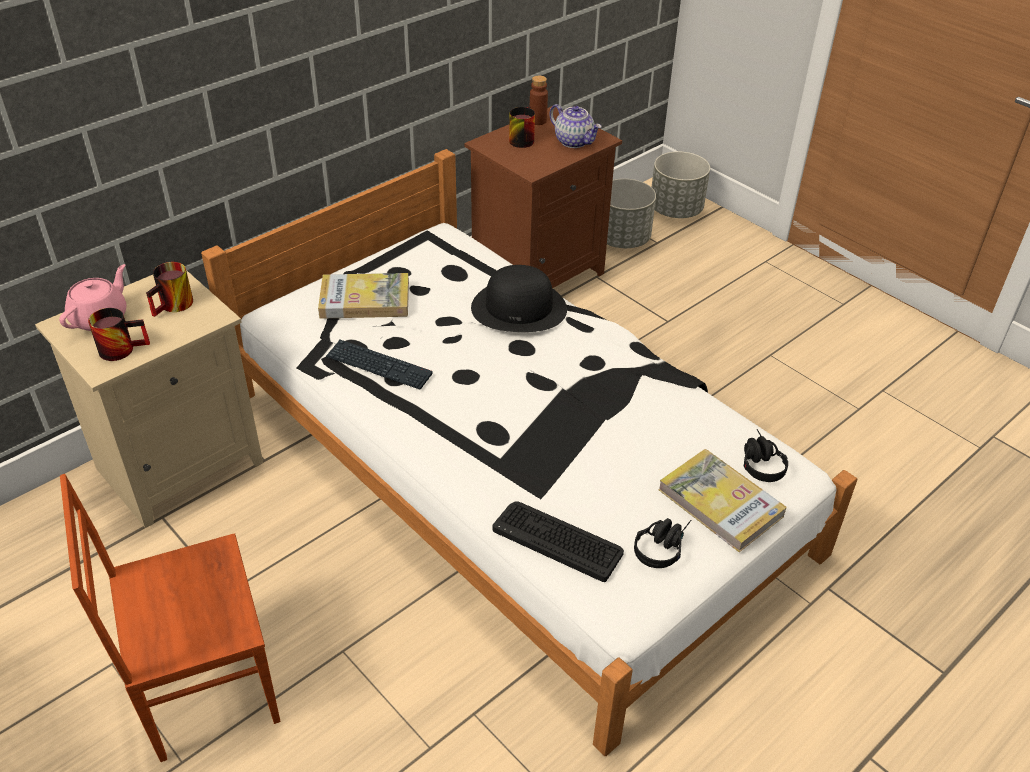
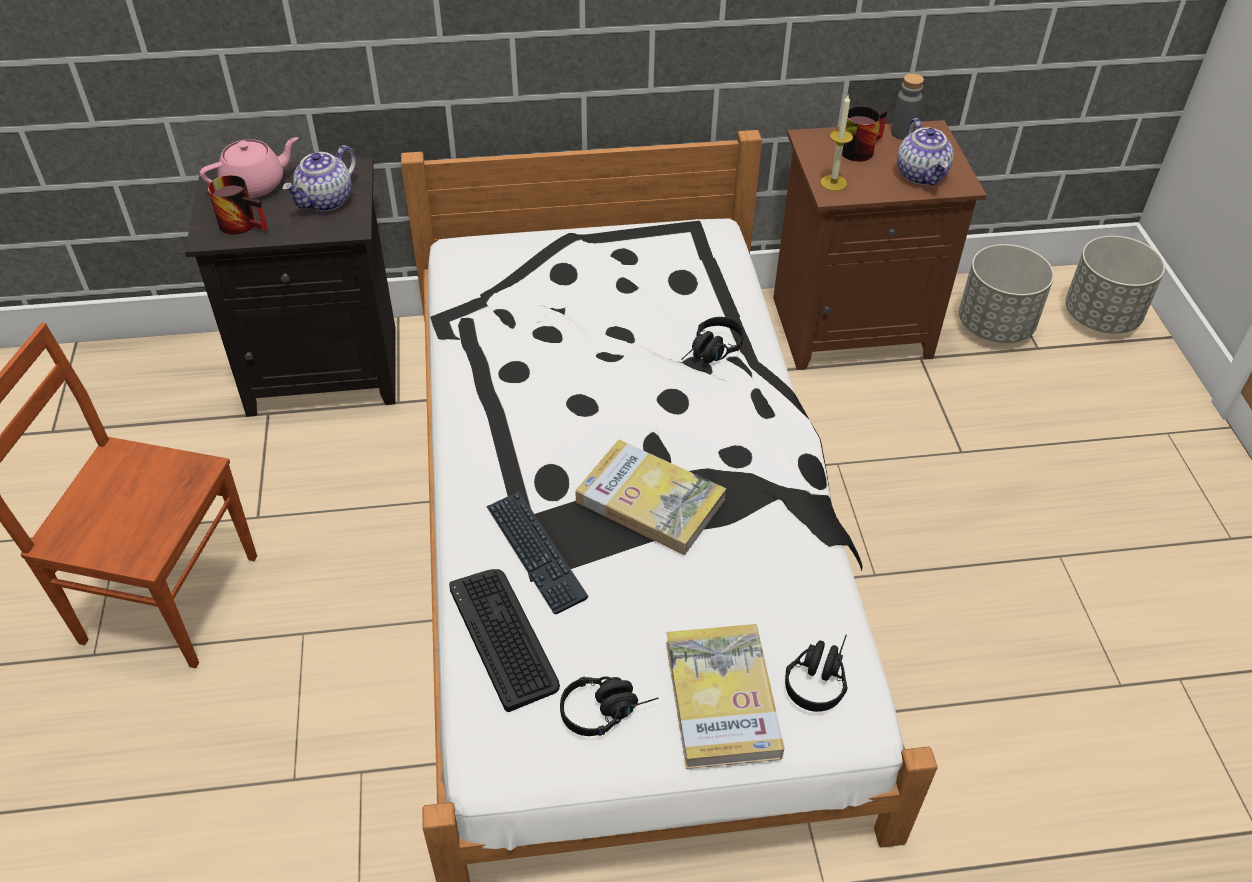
camera: 35 degrees right, 5 degrees up
(175, 306) = (326, 201): mug -> teapot
(181, 463) = (326, 368): beige nightstand -> black nightstand
(365, 300) = (559, 272): book -> book (650, 500)
(378, 366) = (505, 352): keyboard -> keyboard (536, 552)
(519, 307) = (711, 353): black hat -> black headphones
(526, 165) = (833, 183): none -> candle
(537, 121) = (902, 133): brown bottle -> grey bottle

